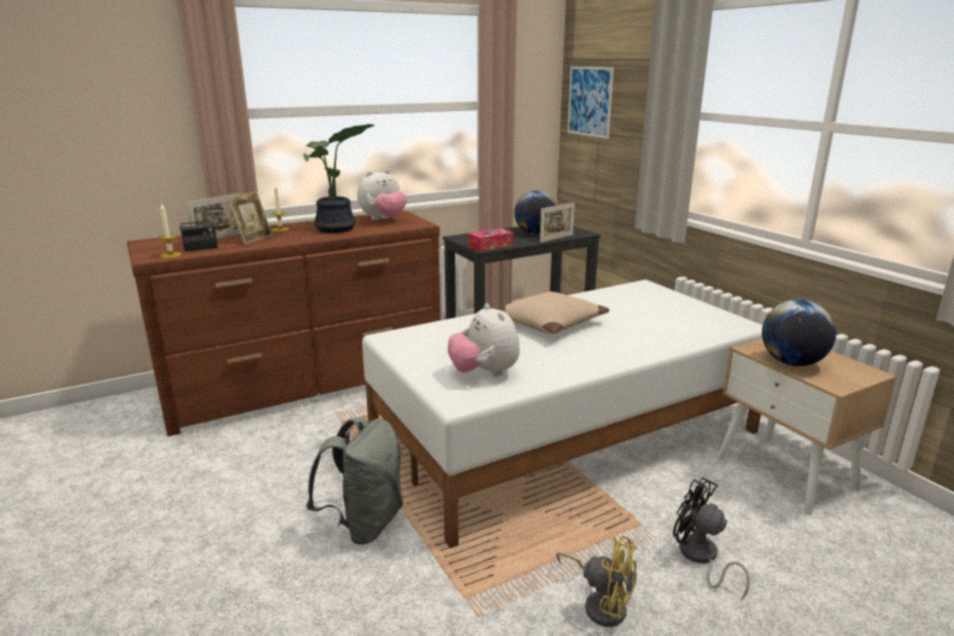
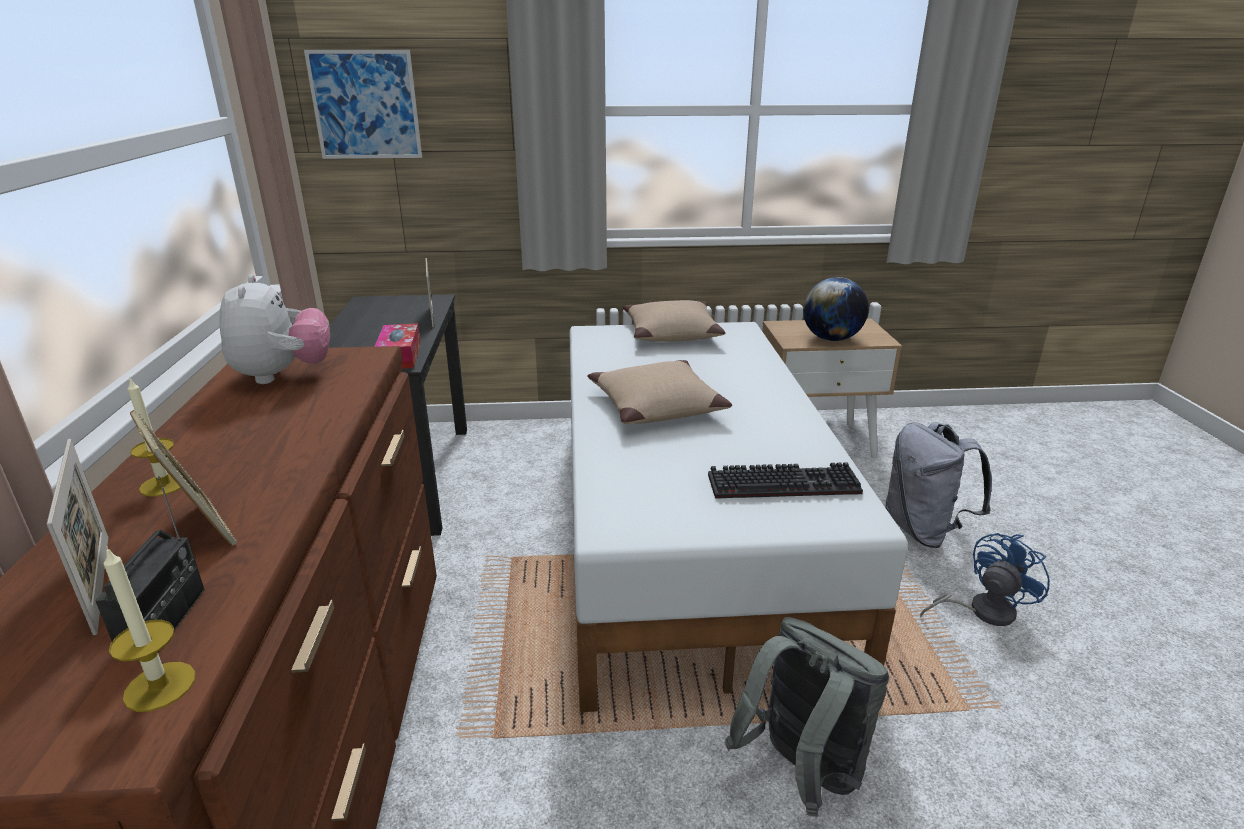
camera: 65 degrees left, 5 degrees up
(336, 229) = (280, 424): potted plant -> none
(484, 373) = (785, 483): plush toy -> keyboard
(535, 233) = (387, 320): globe -> none
(601, 604) = (981, 611): yellow fan -> blue fan
(686, 306) = (671, 333): none -> beige pillow
(700, 558) = (923, 530): black fan -> grey backpack

